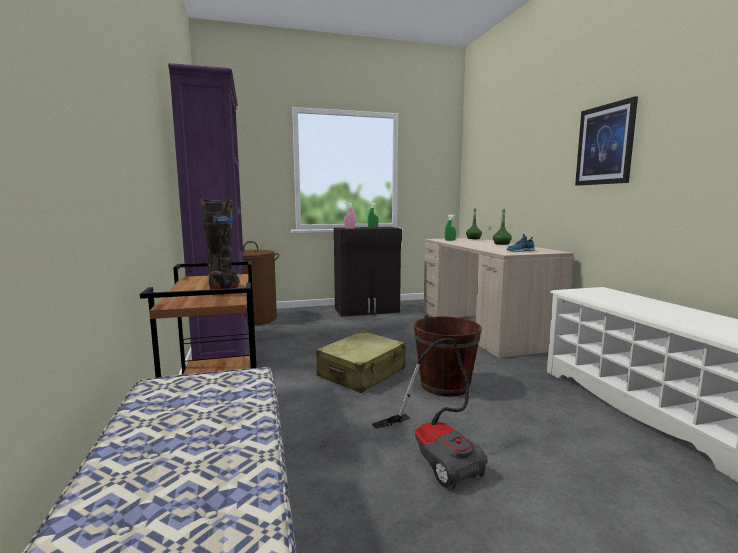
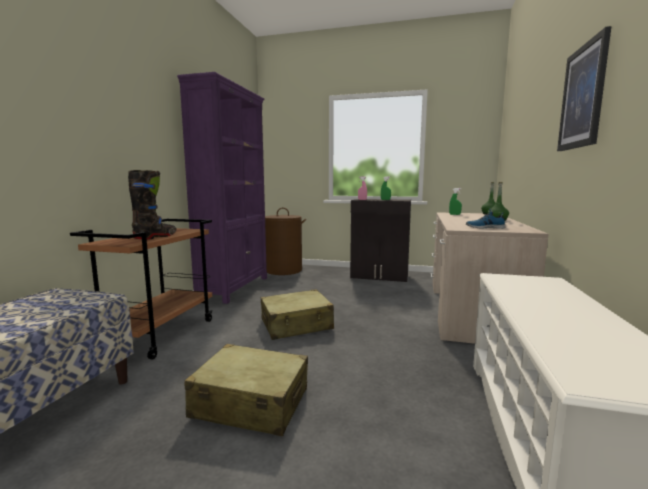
camera: 30 degrees right, 0 degrees up
(436, 454) = (251, 403): vacuum cleaner -> beige suitcase
(445, 385) = (347, 351): brown bucket -> none

